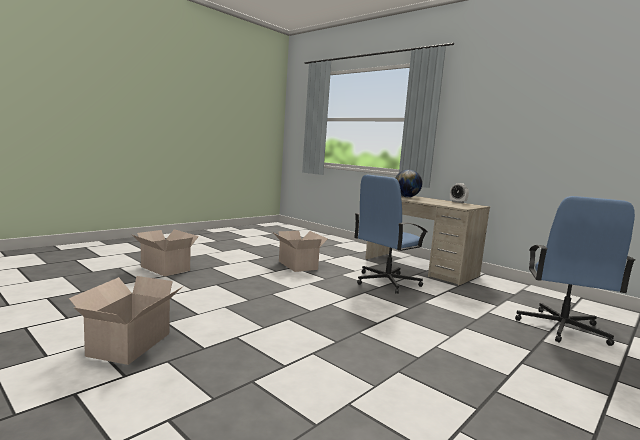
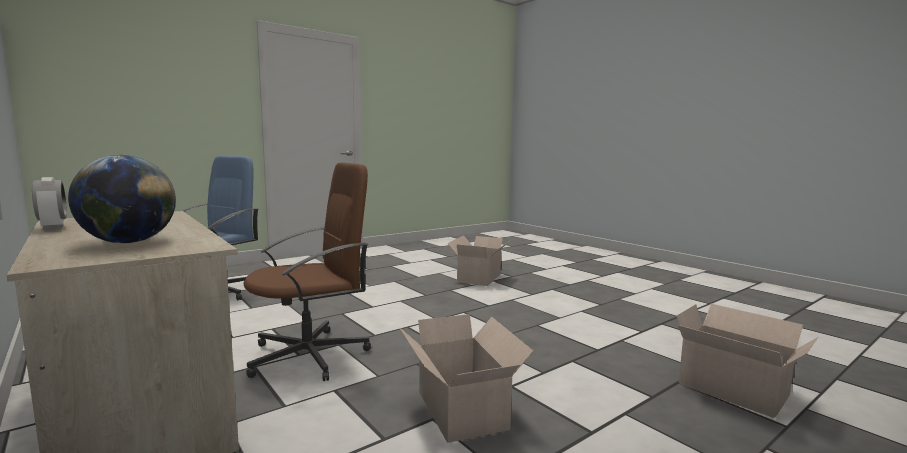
camera: 170 degrees left, 0 degrees up
(128, 345) = (608, 291): cardboard box -> cardboard box (480, 277)
(386, 282) = (310, 355): blue office chair -> brown office chair

